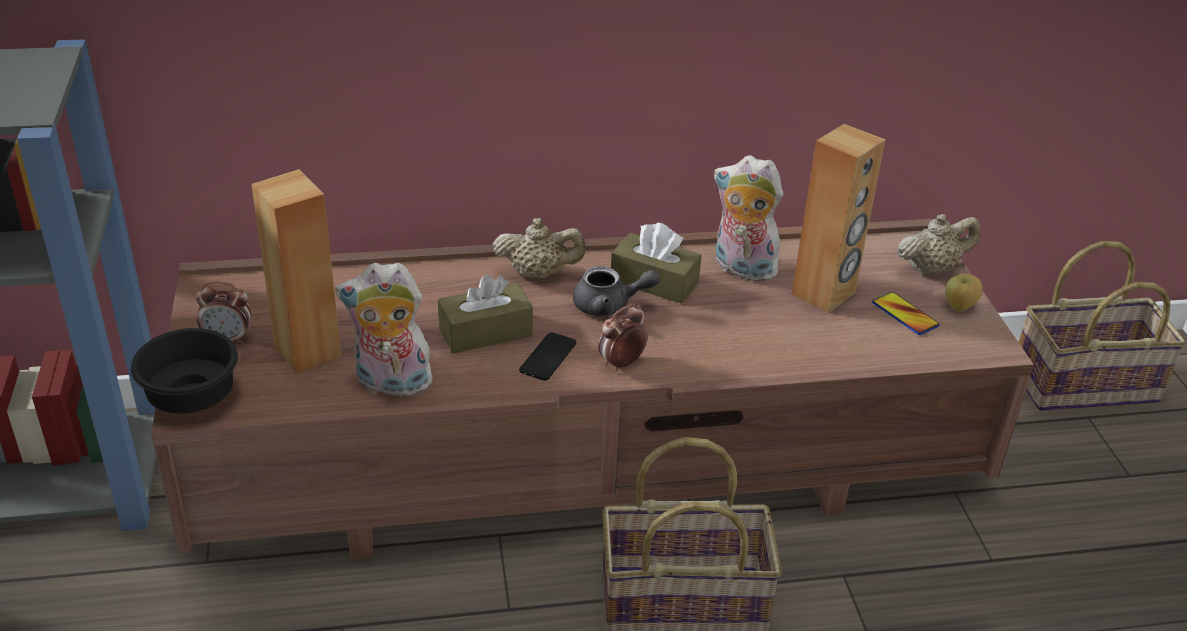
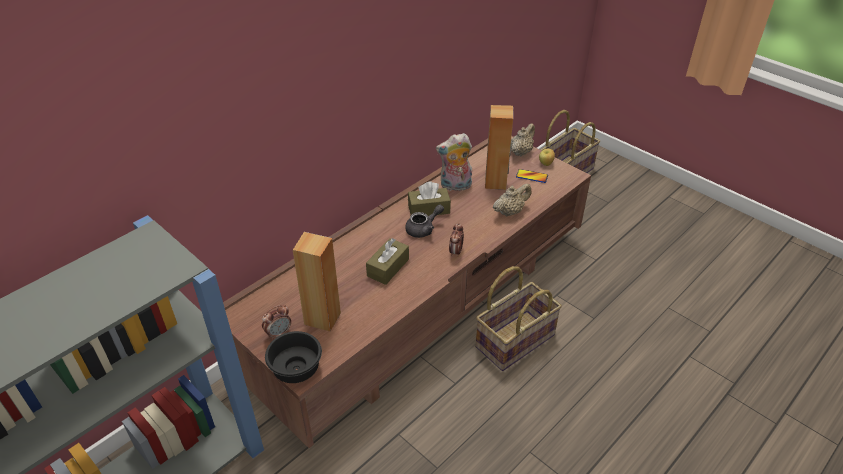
camera: 35 degrees left, 5 degrees up
(391, 384) = (376, 313): plush toy -> none
(538, 274) = (379, 229): beige teapot -> beige teapot (510, 211)
(548, 357) = (425, 265): phone -> none

